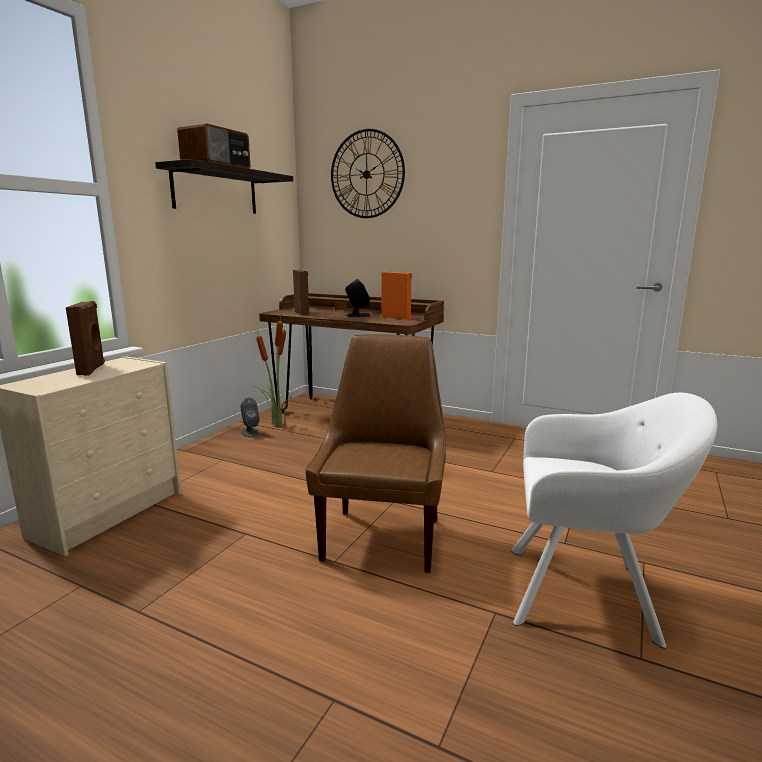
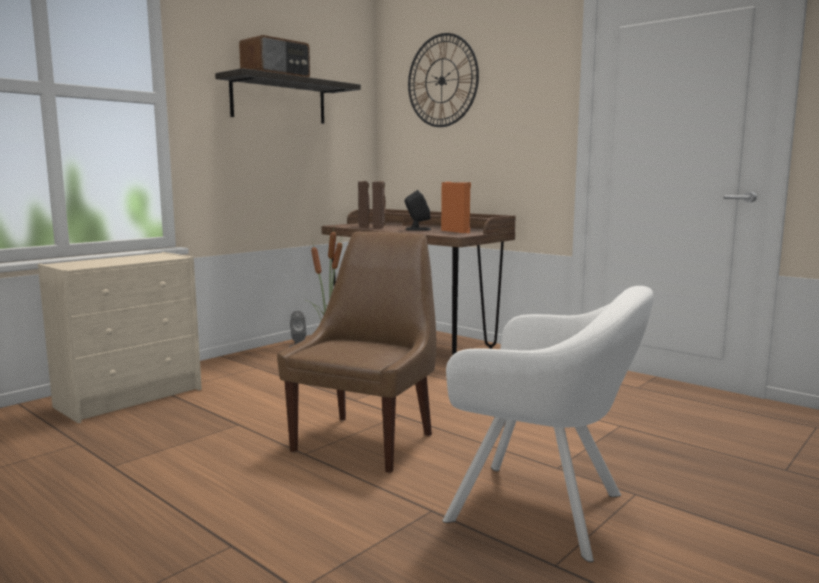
camera: 15 degrees right, 5 degrees down
(92, 369) = (126, 258): brown speaker -> brown speaker (379, 228)

